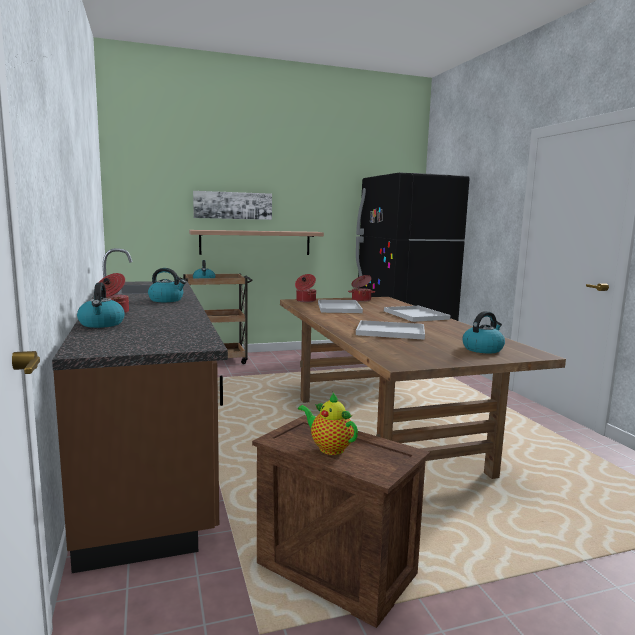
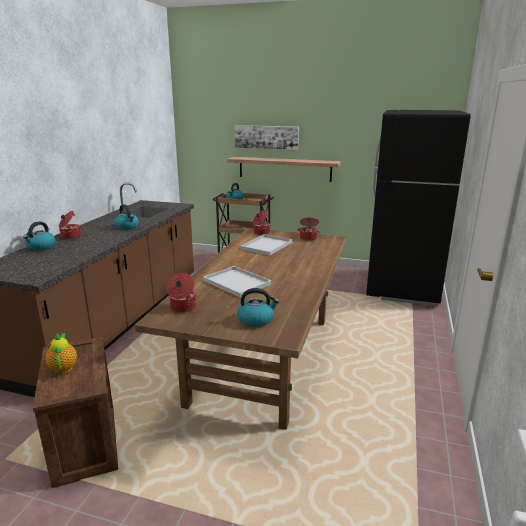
camera: 35 degrees right, 10 degrees up
(398, 353) = (182, 307): none -> cooking pot
(417, 315) = (308, 266): white tray -> none

